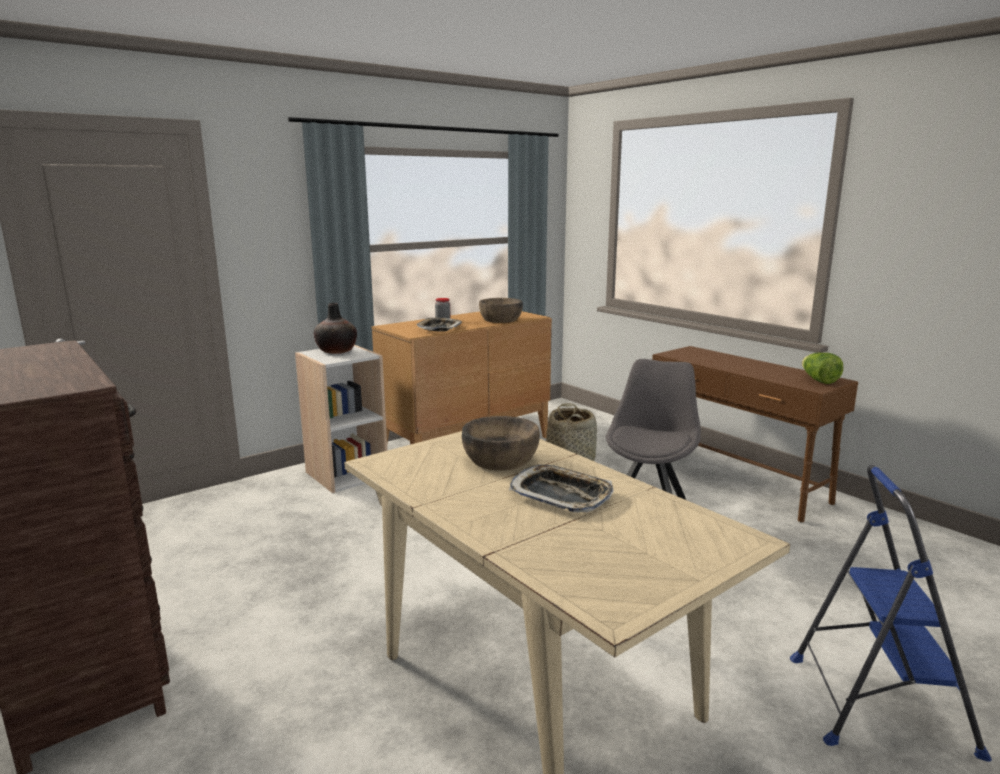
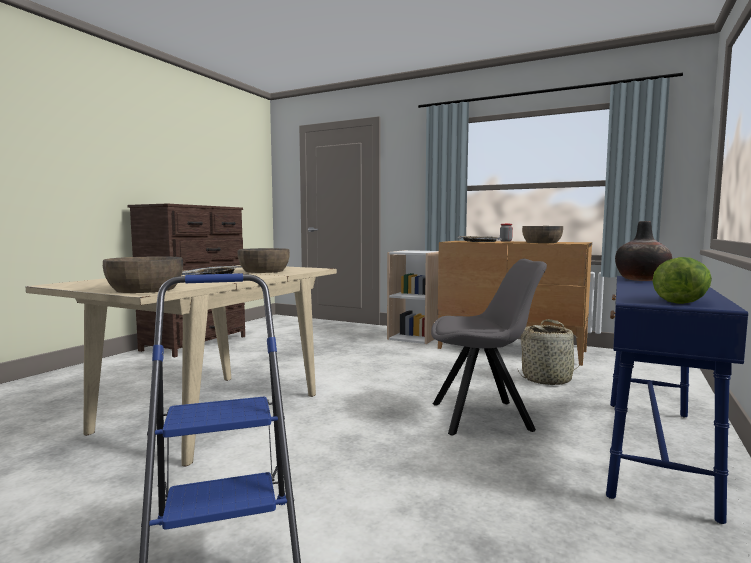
camera: 65 degrees right, 10 degrees down
(337, 351) = (419, 251): vase -> vase (641, 279)
(715, 540) = (145, 289): none -> brown bowl
(734, 483) = (651, 450): brown console table -> blue console table

